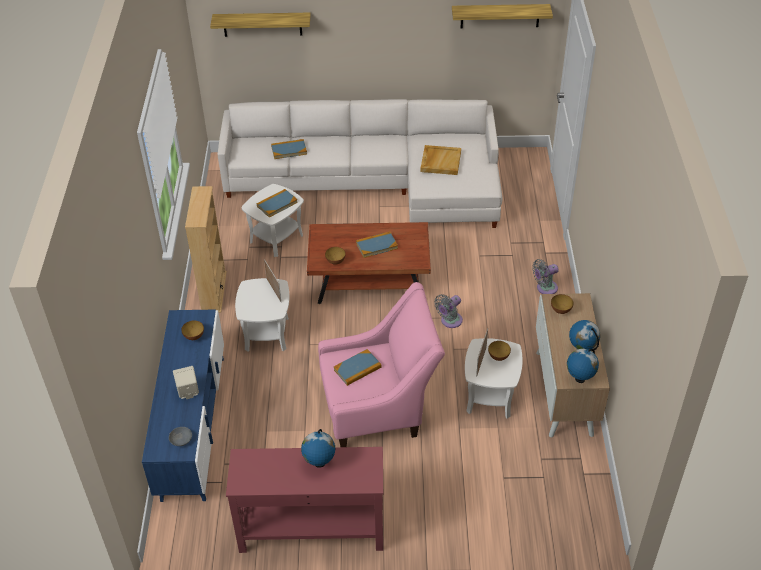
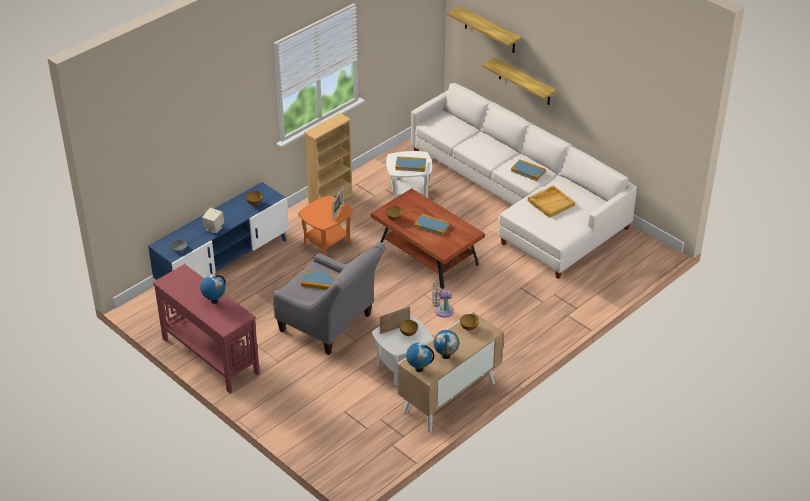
camera: 45 degrees right, 5 degrees down
(266, 333) = (327, 244): white side table -> orange side table
(289, 150) = (464, 137): book -> book (528, 171)
(379, 408) = (331, 326): pink armchair -> grey armchair
(500, 16) = (652, 109): shelf -> shelf (524, 82)
(545, 288) = (532, 335): grey fan -> none

